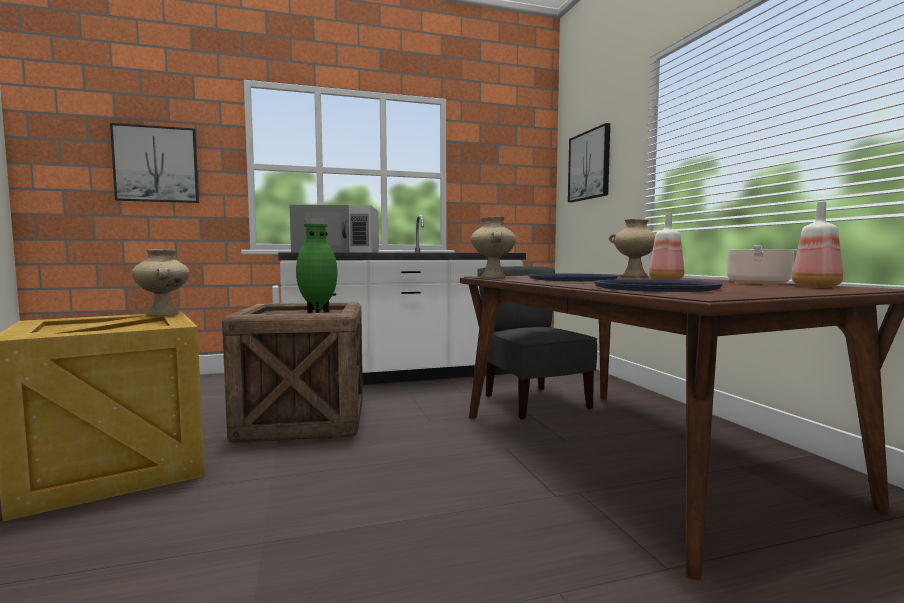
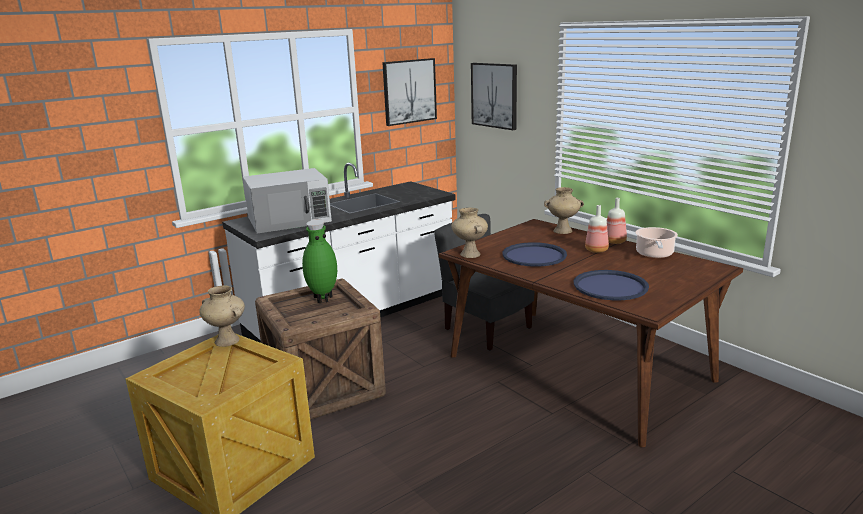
camera: 20 degrees left, 15 degrees up
(156, 164) = (69, 149): picture -> picture (409, 91)
(817, 286) = (690, 265): bottle -> bottle (615, 241)

